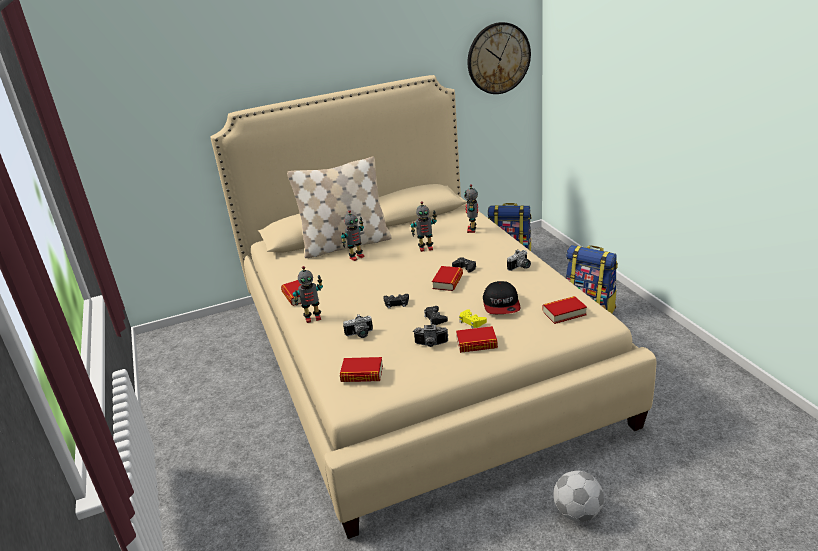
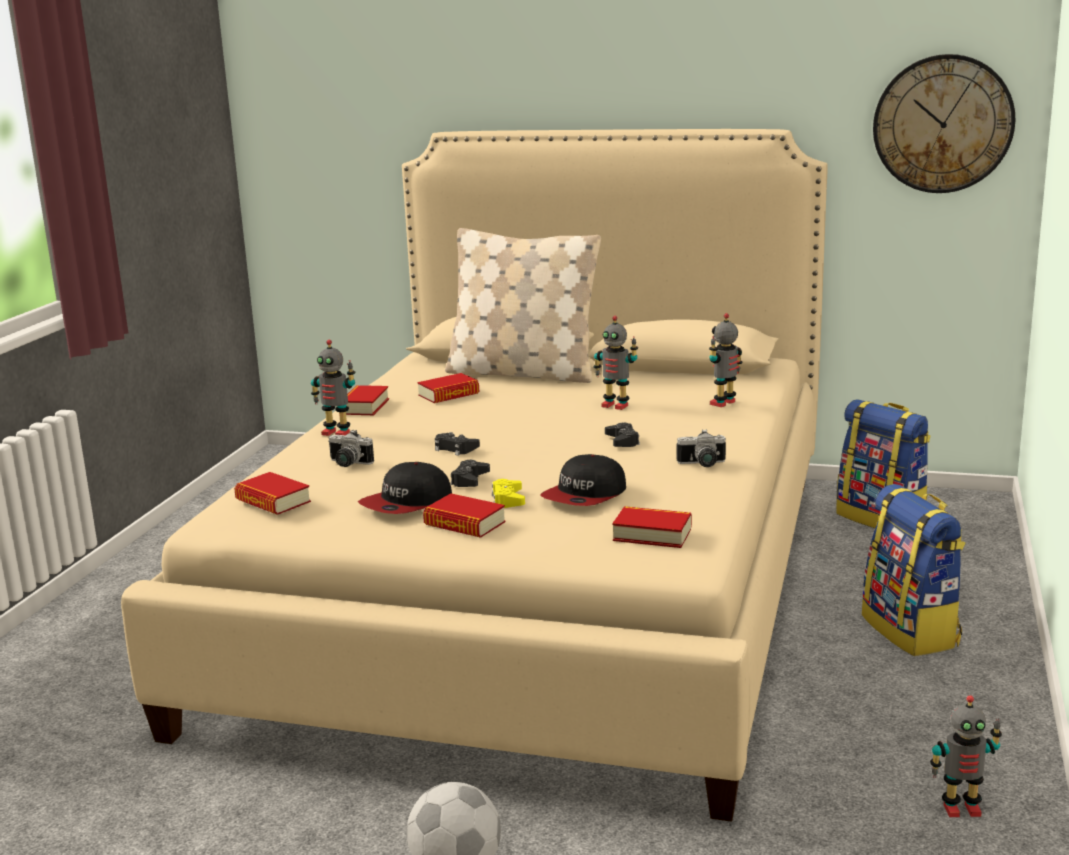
camera: 35 degrees right, 10 degrees down
(356, 257) = (509, 389): toy robot -> toy robot (961, 808)
(431, 344) = (407, 503): camera -> cap
(447, 282) = (566, 448): book -> book (448, 394)

